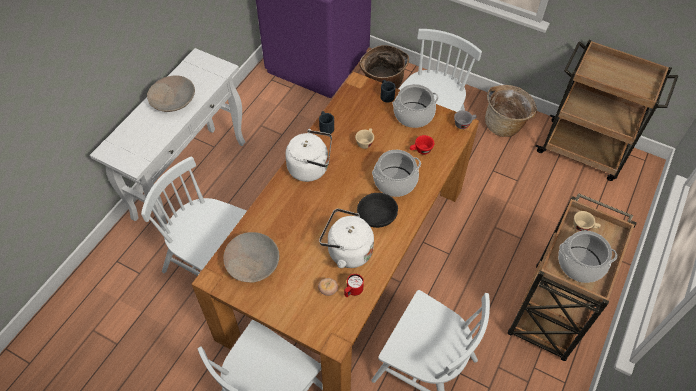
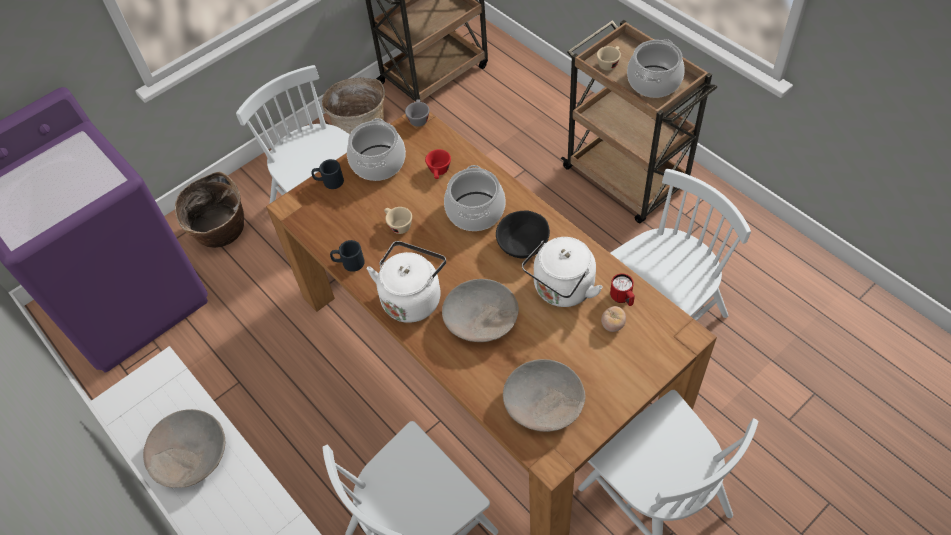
camera: 65 degrees left, 0 degrees up
(306, 210) = (480, 319): none -> beige bowl

